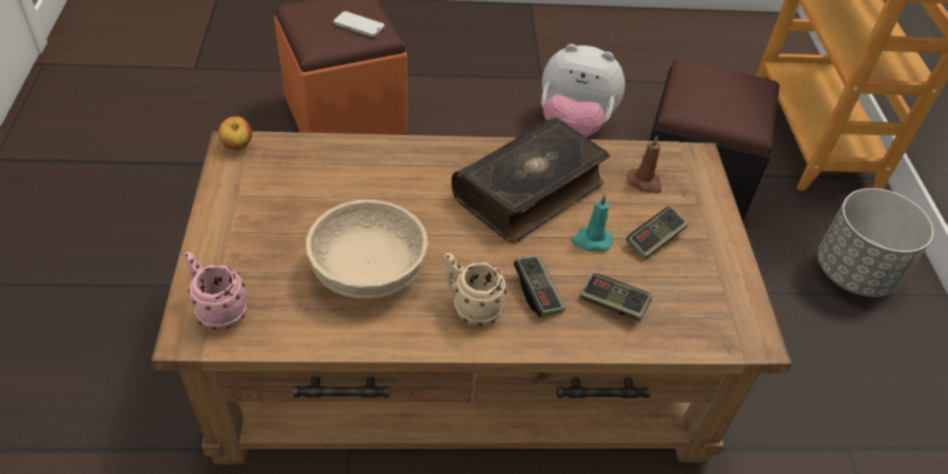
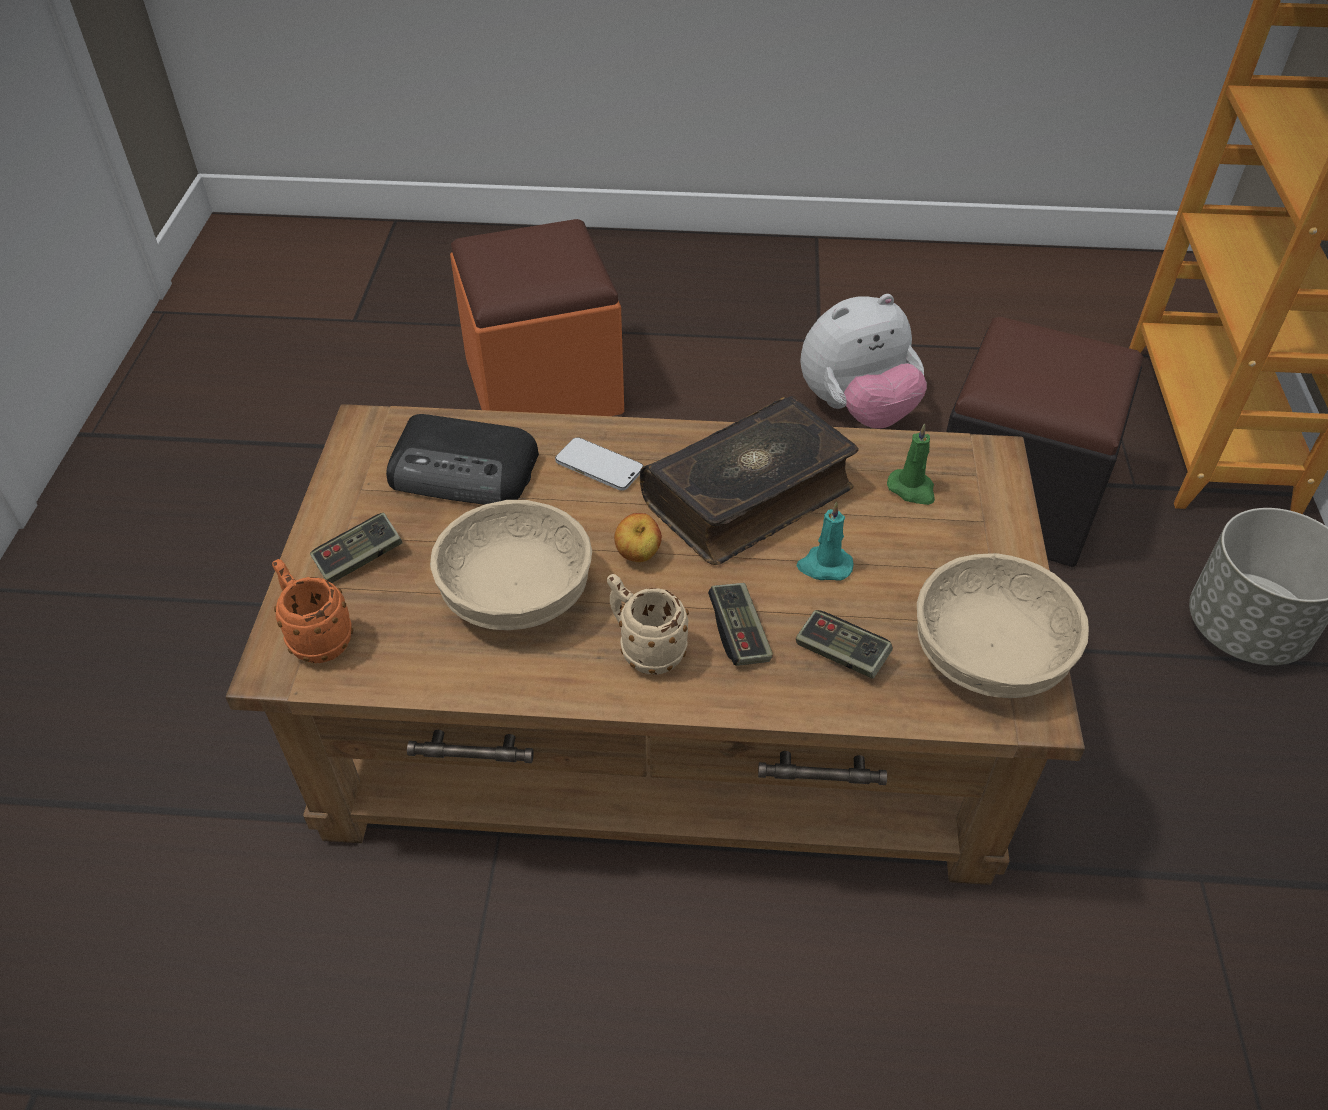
camera: 10 degrees right, 0 degrees up
(217, 310) = (316, 637): pink mug -> orange mug
(238, 147) = (370, 426): apple -> apple (638, 556)
(316, 179) = (465, 471): none -> radio
(359, 25) = (557, 266): phone -> phone (599, 466)
(573, 127) = (857, 409): plush toy -> plush toy turned 45 degrees counterclockwise
(645, 183) = (912, 489): brown candle -> green candle
(655, 240) = (914, 569): game controller -> game controller (359, 559)
(715, 298) = (987, 653): none -> beige bowl

